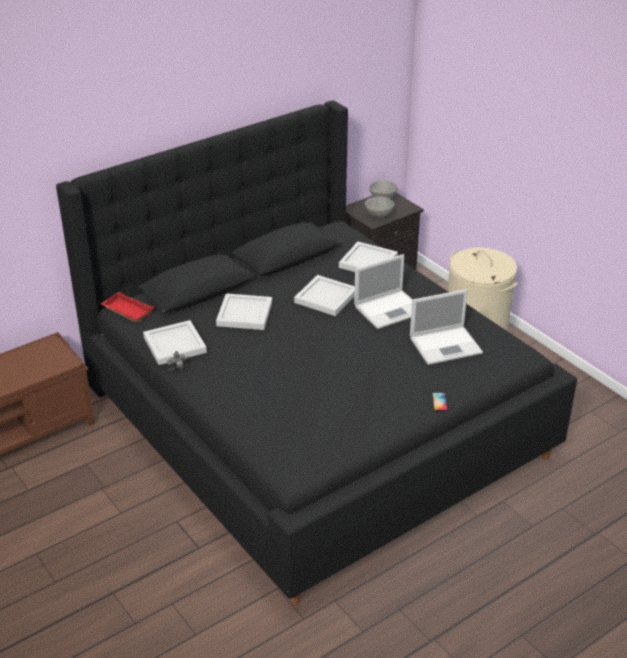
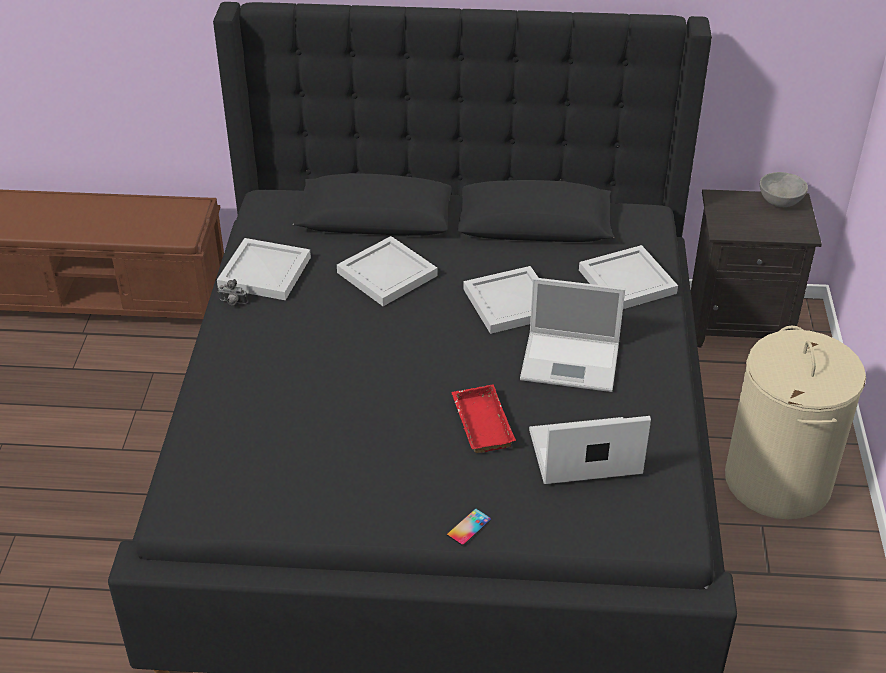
camera: 40 degrees right, 5 degrees up
(126, 311) = (267, 205): red tray -> red tray (480, 423)
(378, 215) = (743, 224): grey bowl -> none
(446, 345) = (582, 453): laptop -> laptop turned 150 degrees clockwise

